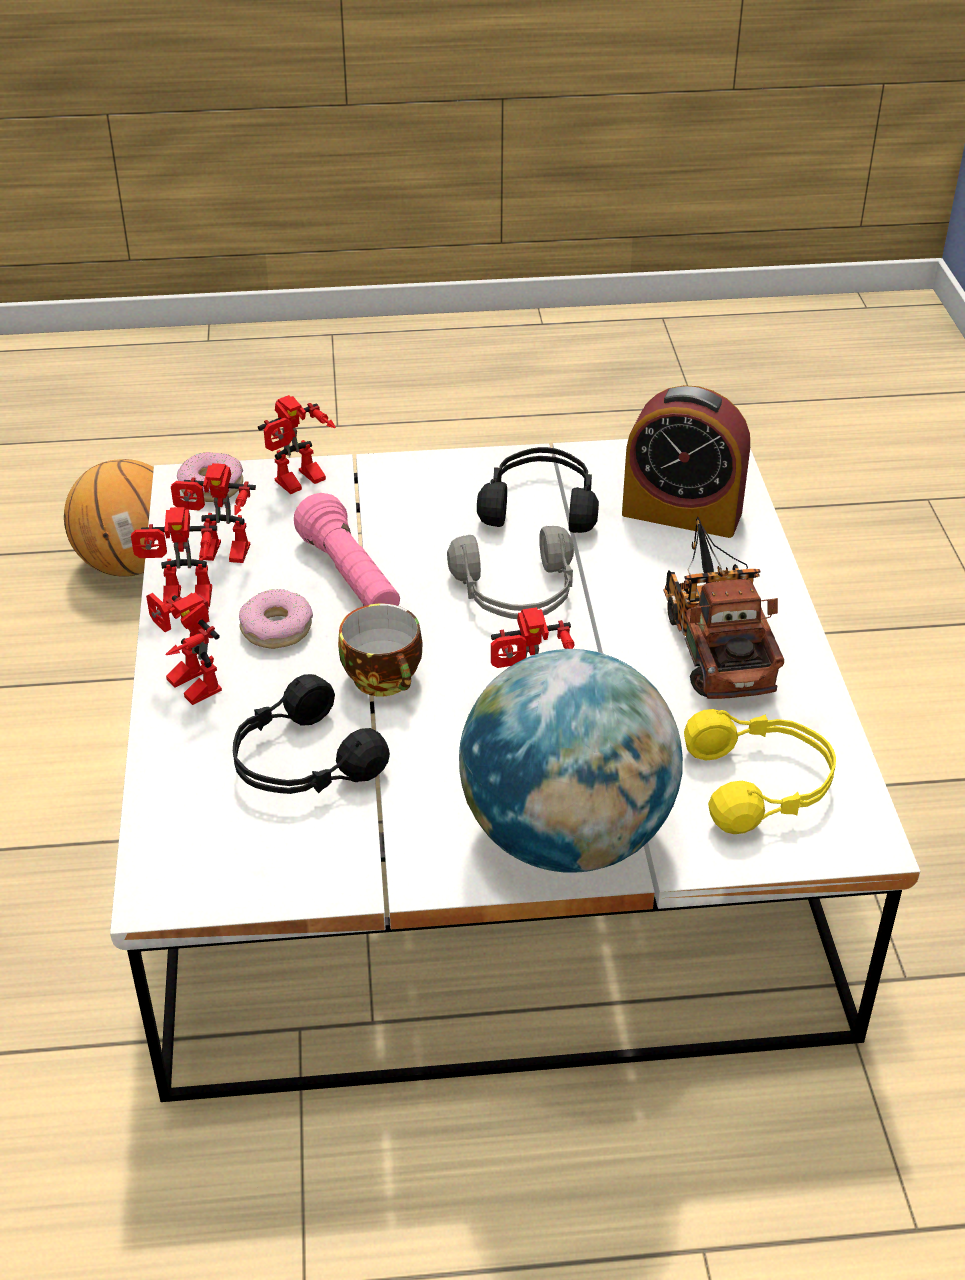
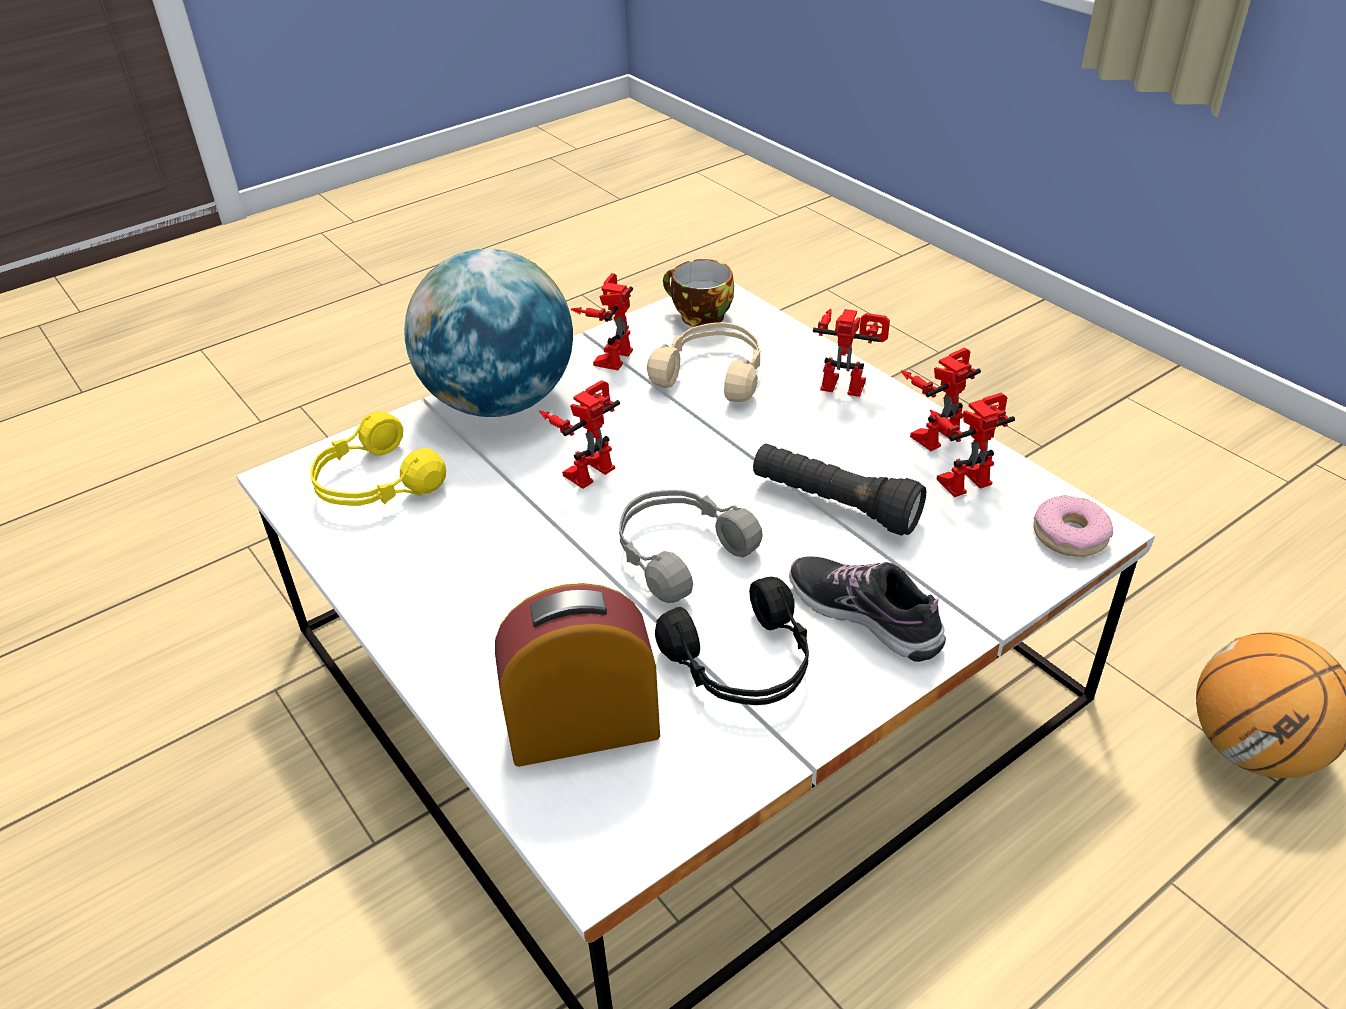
camera: 150 degrees right, 0 degrees up
(276, 628) = (839, 442): donut -> none
(300, 484) = (998, 576): toy robot -> toy robot (609, 355)
(302, 762) = (713, 374): black headphones -> beige headphones
(350, 578) = (834, 505): pink flashlight -> black flashlight
(386, 679) = (714, 442): cup -> cup (698, 317)
(424, 499) = (865, 615): none -> shoe
(714, 641) = (467, 585): toy truck -> none

